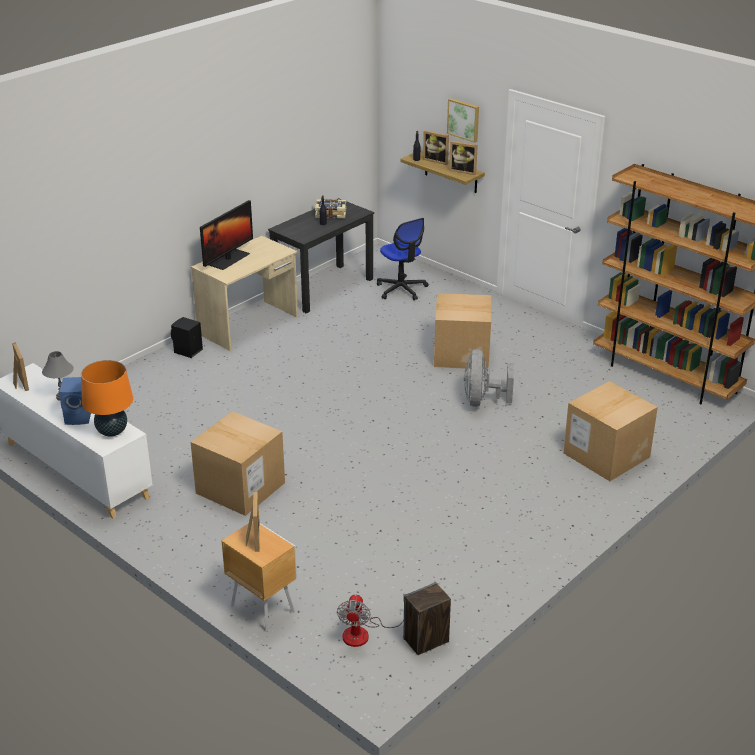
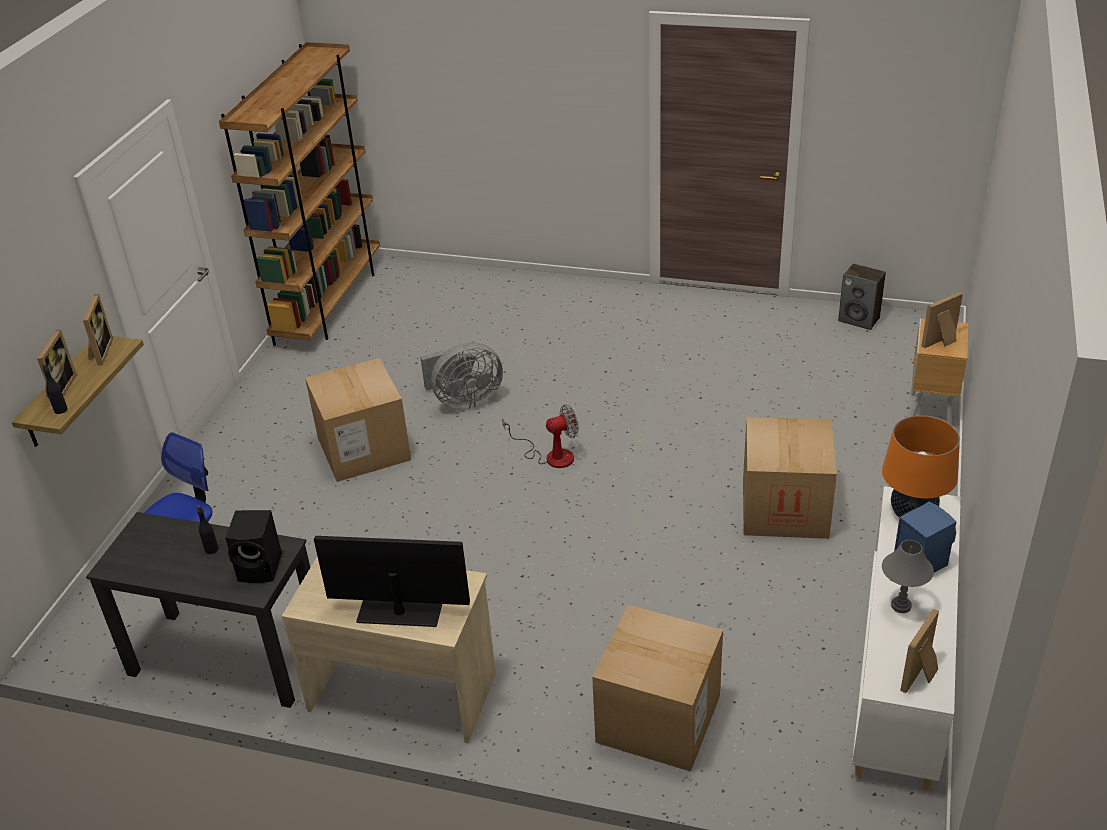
camera: 115 degrees left, 5 degrees up
(187, 351) = (530, 725): black speaker -> black speaker (261, 568)
(331, 214) = (164, 557): book -> none
(364, 633) = (888, 350): fan -> fan (551, 455)
(464, 119) = (45, 291): picture -> none
(606, 455) = (509, 303): cardboard box -> cardboard box (658, 718)

